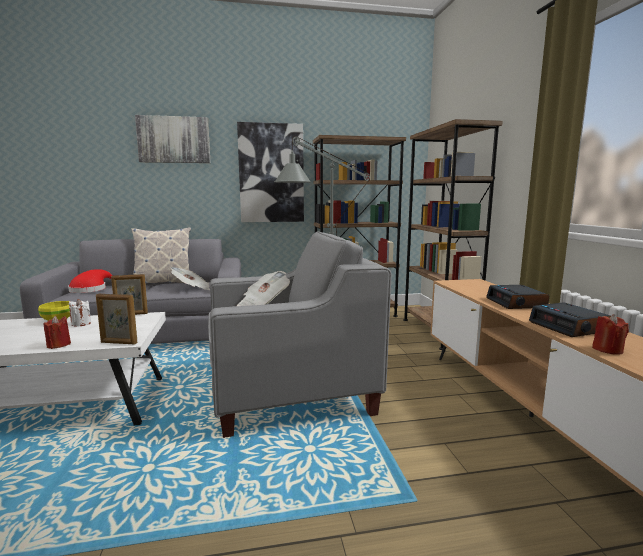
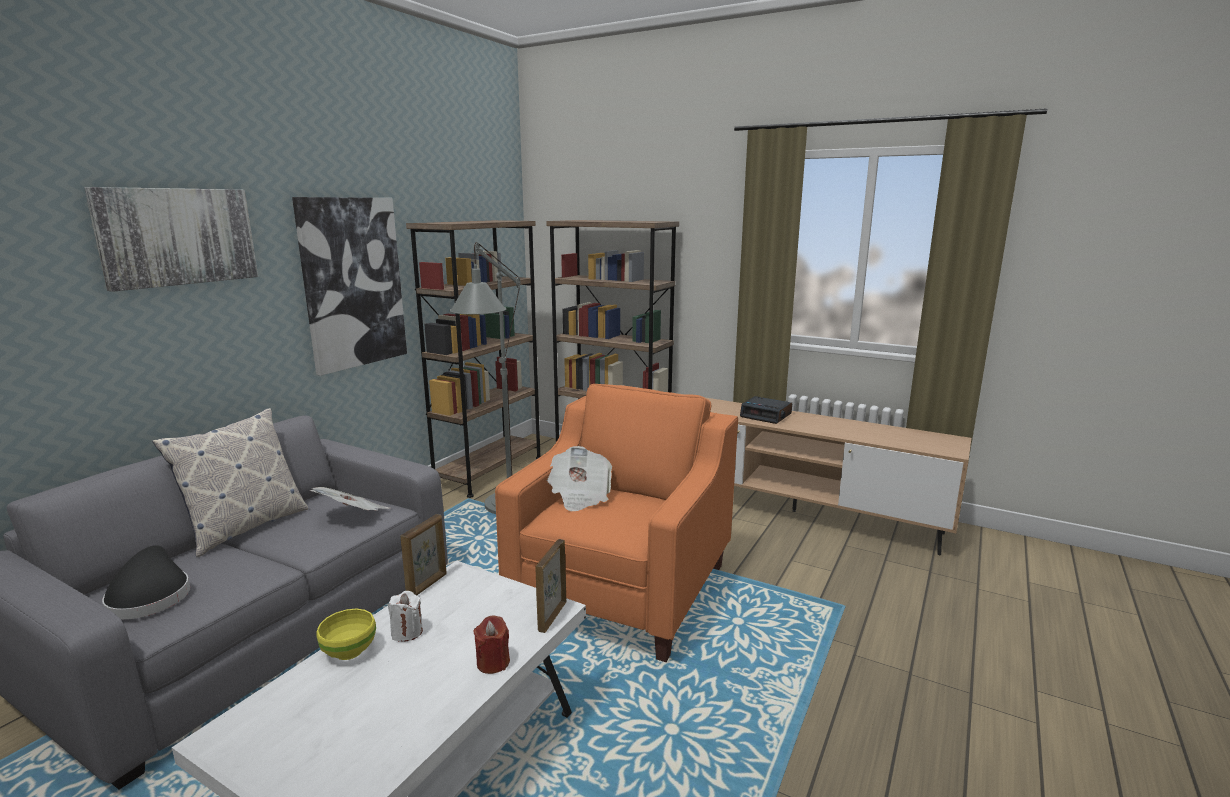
camera: 50 degrees left, 5 degrees up
(90, 289) = (150, 596): red hat -> black hat
(118, 343) = (552, 616): picture frame -> picture frame turned 150 degrees clockwise
(290, 393) = (624, 590): grey armchair -> orange armchair
(569, 327) = (837, 428): alarm clock -> none
(607, 349) = (885, 440): red candle -> none

